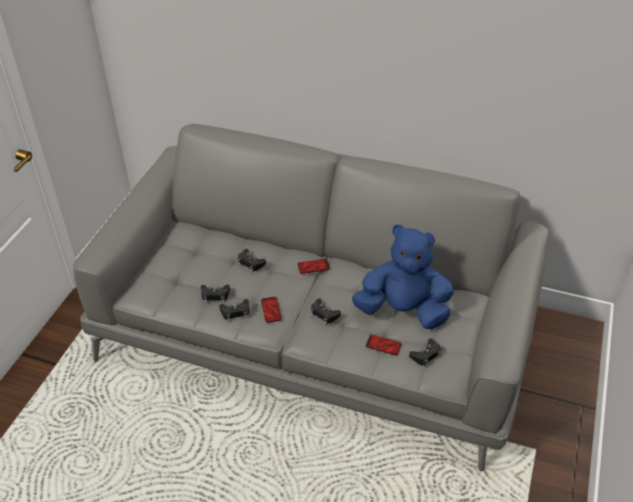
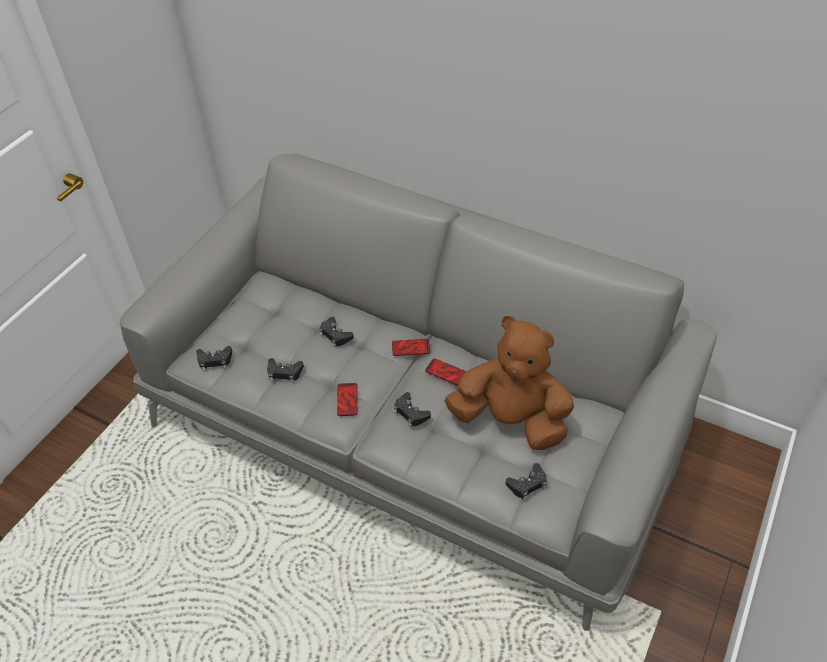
camera: 10 degrees right, 5 degrees up
(235, 312) = (304, 397): black game controller -> black game controller (215, 360)
(383, 345) = (476, 464): phone -> phone (445, 372)
(403, 311) = (510, 420): blue plush toy -> brown plush toy

